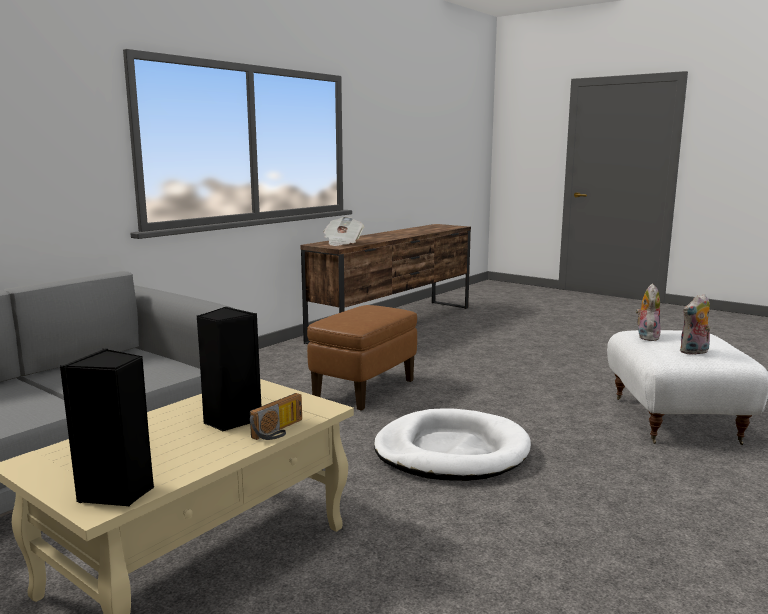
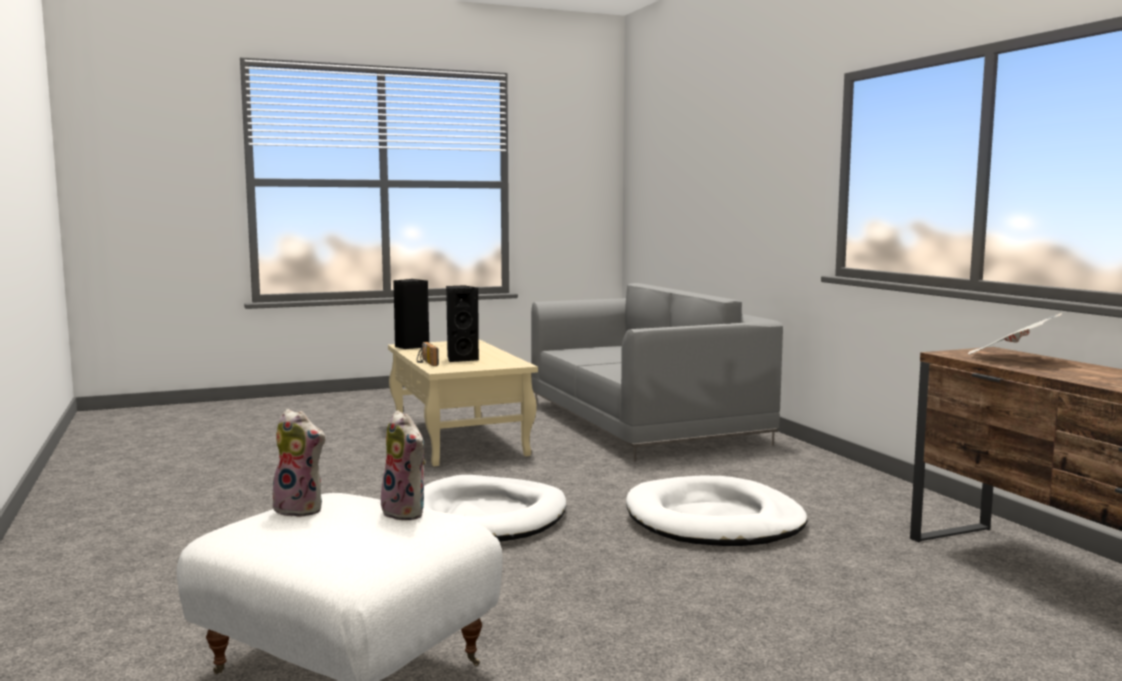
camera: 120 degrees right, 5 degrees down
(365, 389) = (714, 520): brown ottoman -> white dog bed
(694, 352) = (302, 509): plush toy -> plush toy turned 105 degrees clockwise

